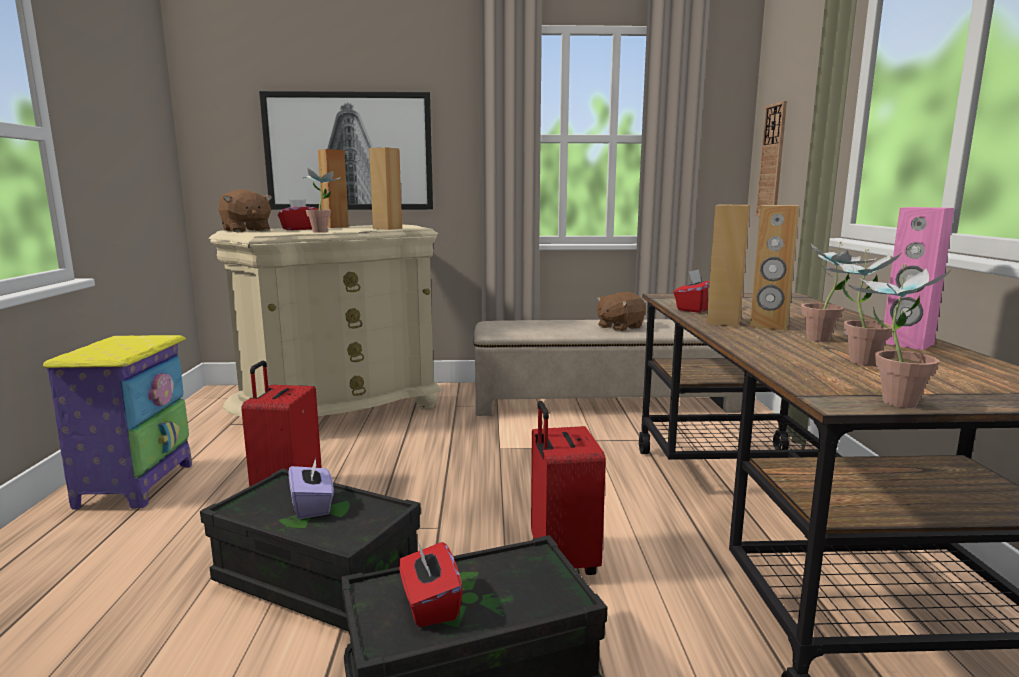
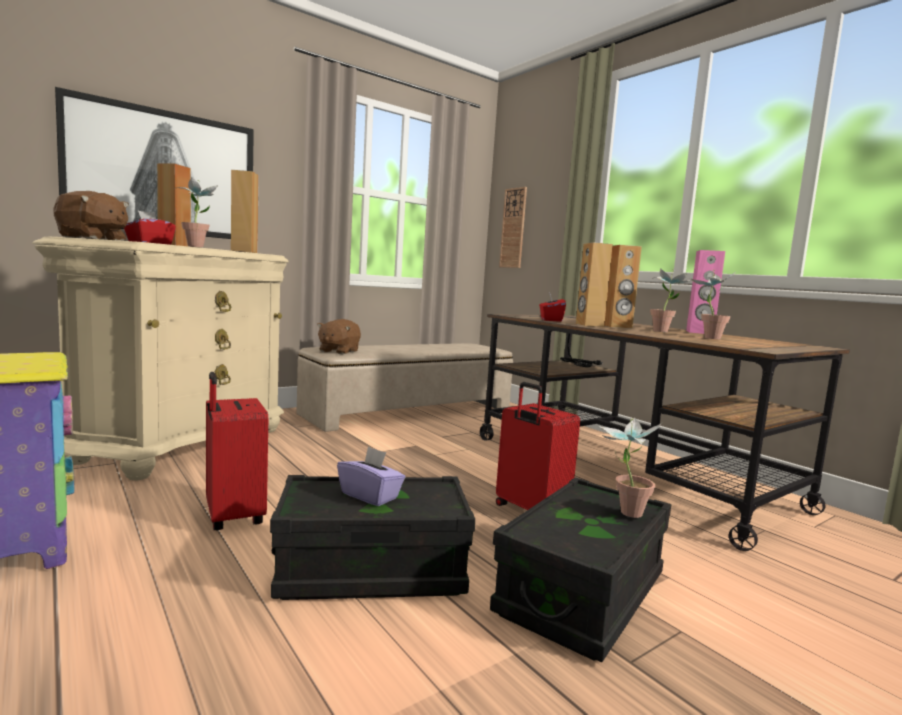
camera: 35 degrees left, 5 degrees down
(429, 604) = (578, 531): red tissue box -> none
(619, 327) = (426, 348): brown plush toy -> brown plush toy (338, 351)
(886, 399) = (773, 349): potted plant -> potted plant (622, 511)

